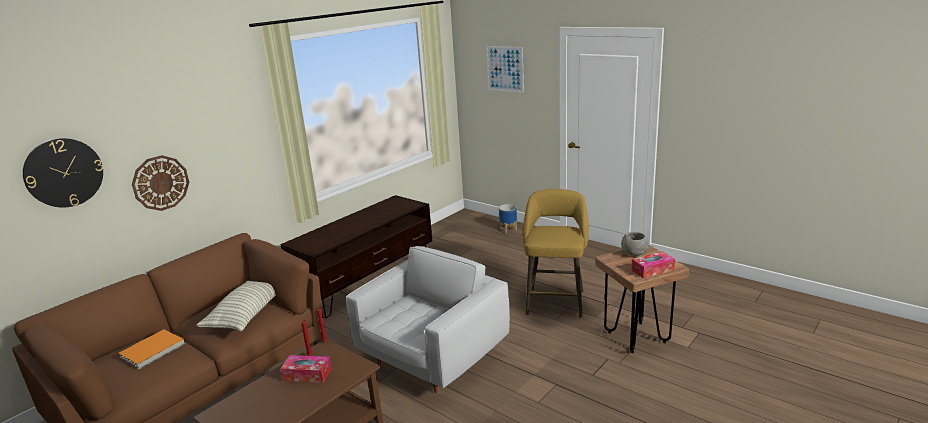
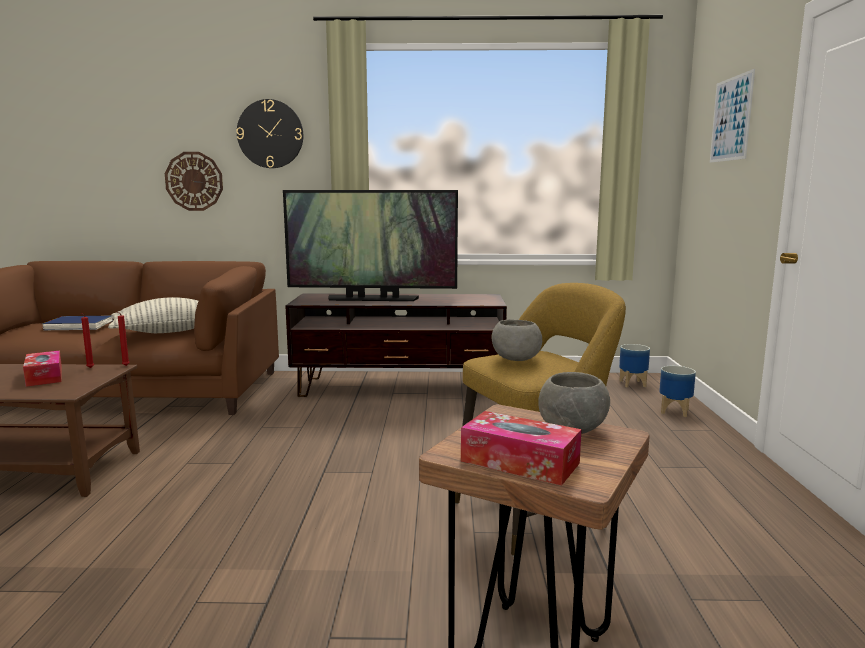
camera: 50 degrees right, 10 degrees down
(64, 172) = (108, 144): wall clock -> wall clock (270, 134)
(152, 351) = (79, 326): orange book -> blue book
(345, 229) = (372, 299): none -> television
(432, 358) = (263, 475): white armchair -> none
(465, 221) = (633, 384): none -> planter
(550, 235) = (515, 360): none -> grey bowl

